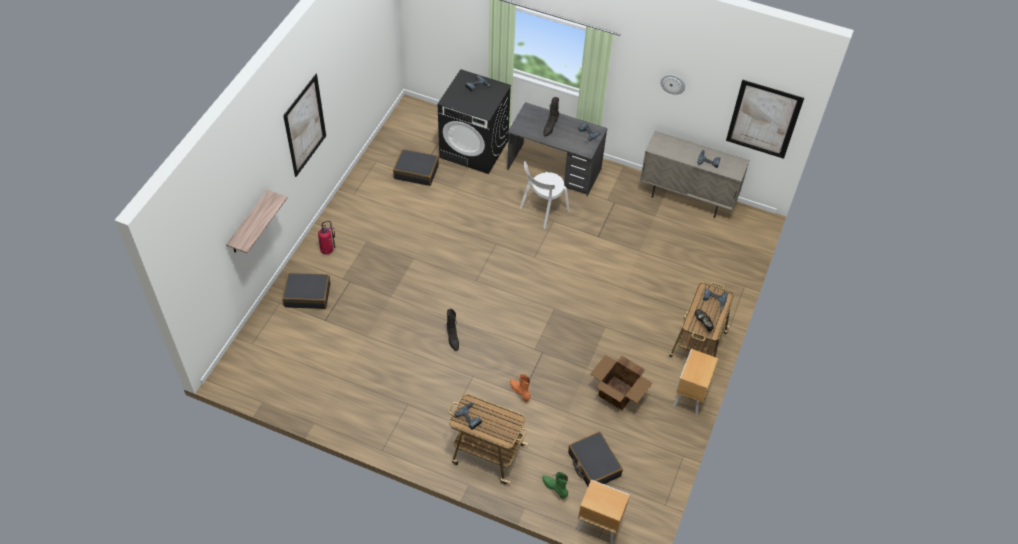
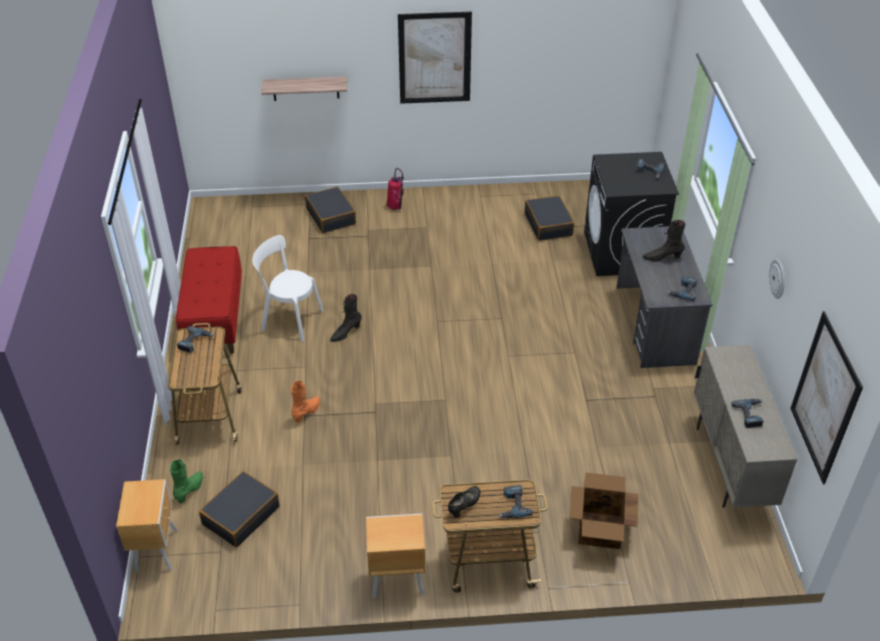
camera: 65 degrees right, 10 degrees down
(380, 417) = (214, 319): none -> red bench
(542, 210) = (583, 338): white chair -> white chair (290, 319)
(618, 393) = (358, 503): cardboard box -> cardboard box (599, 530)

